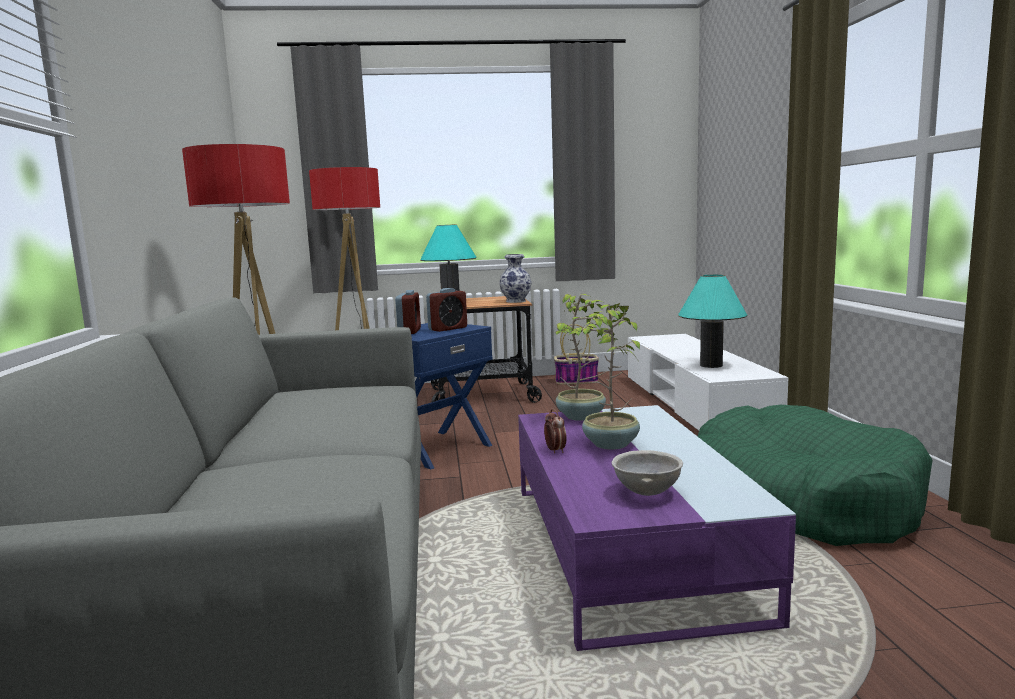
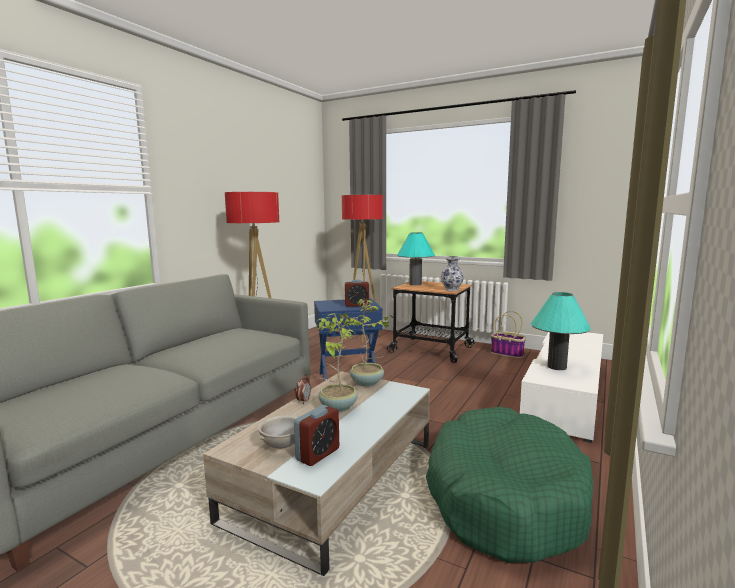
camera: 35 degrees right, 0 degrees up
(409, 331) = (335, 303): alarm clock -> alarm clock (318, 454)
(627, 548) = (335, 479): purple coffee table -> beige coffee table

